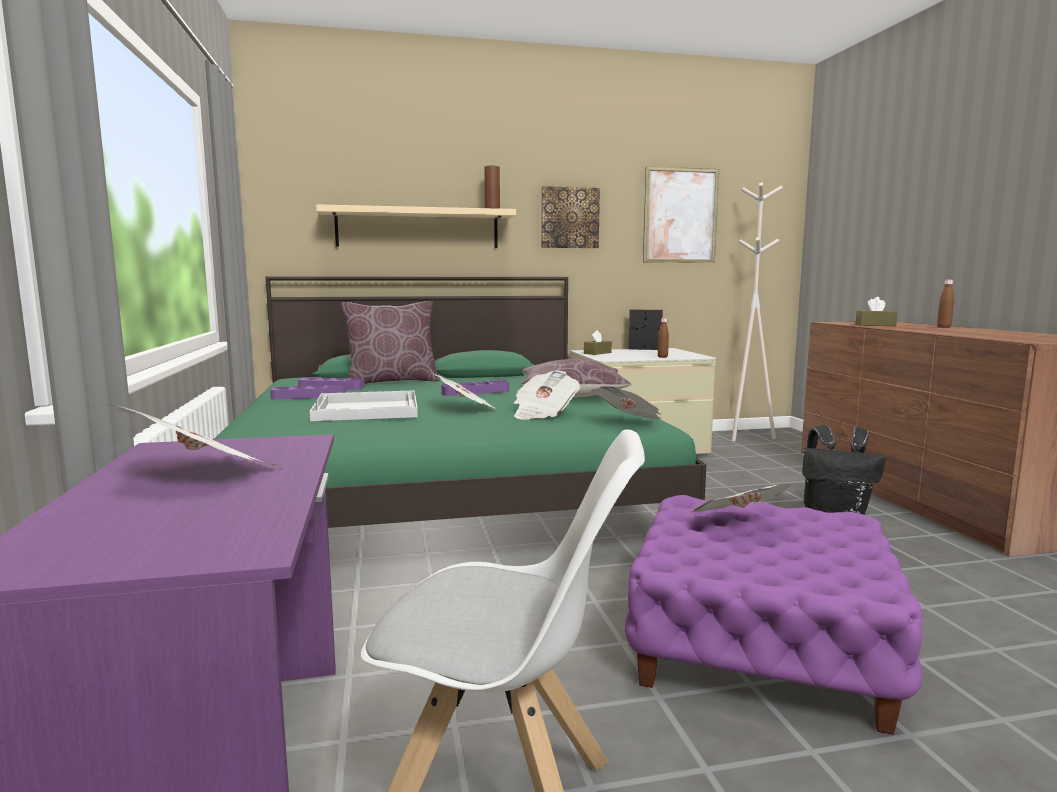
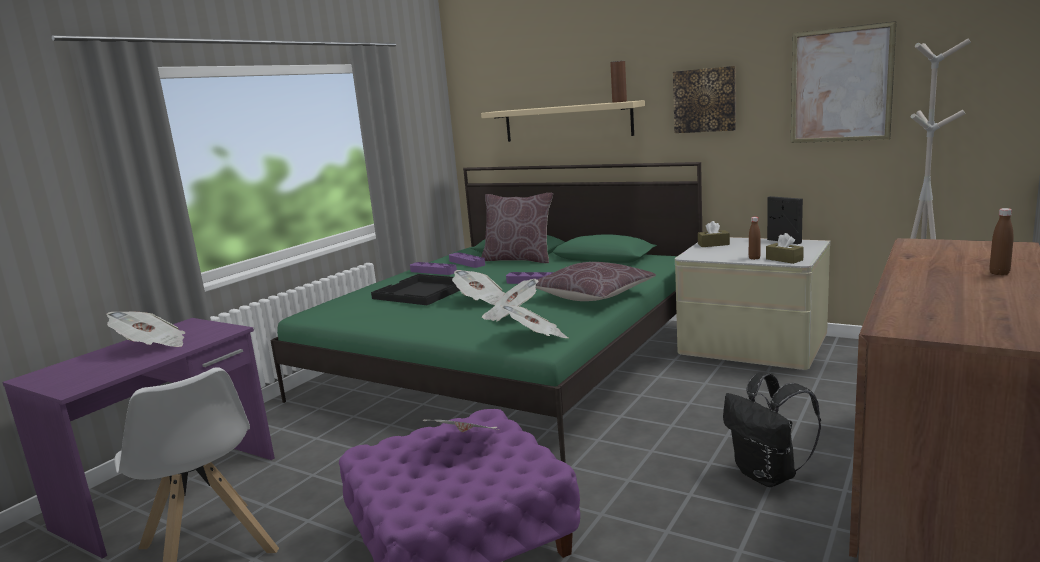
camera: 45 degrees right, 5 degrees up
(368, 409) = (422, 292): white tray -> black tray
(875, 325) = (930, 256): brown tissue box -> brown tissue box (784, 259)

